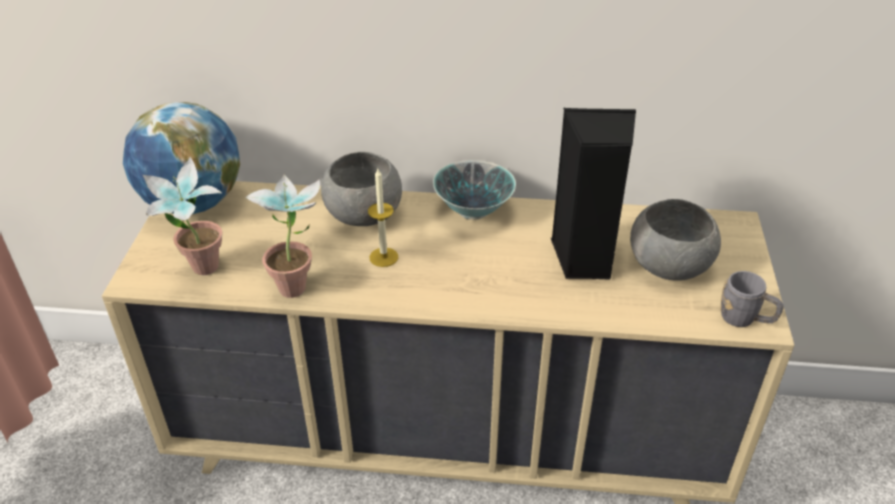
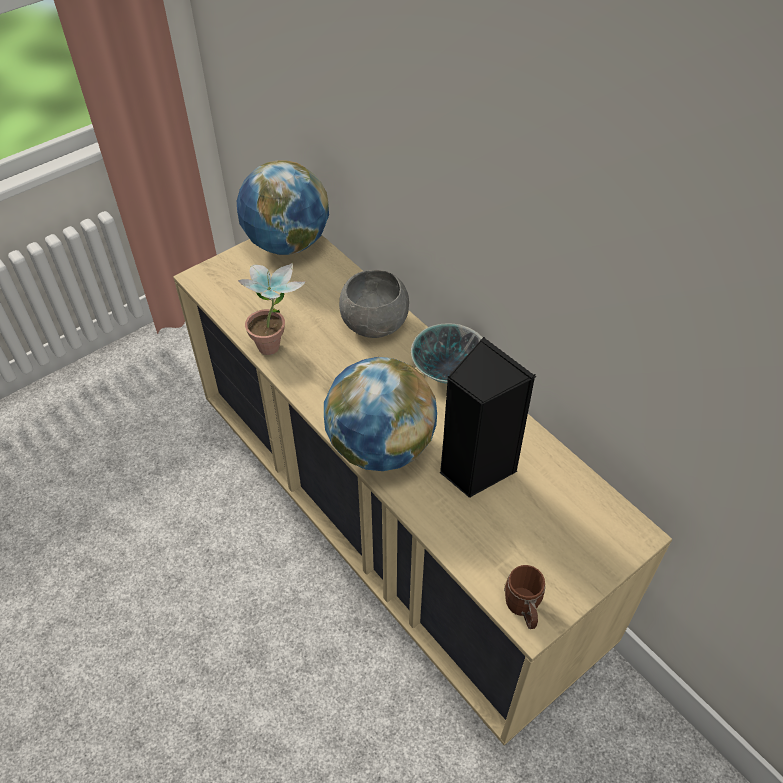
camera: 45 degrees right, 10 degrees up
(201, 273) = (235, 298): potted plant -> none
(383, 257) = (346, 365): candle -> none
(496, 294) = (380, 447): none -> globe
(668, 265) = (529, 522): grey bowl -> none
(745, 320) = (523, 609): grey mug -> brown mug

